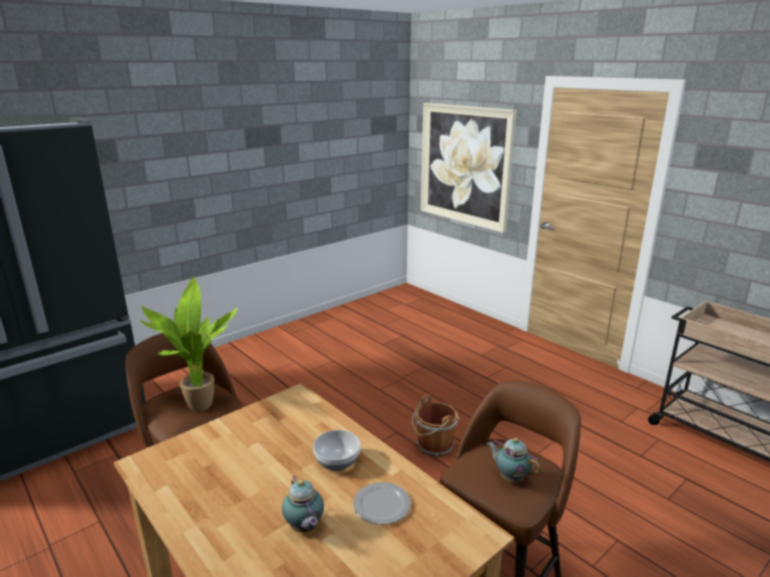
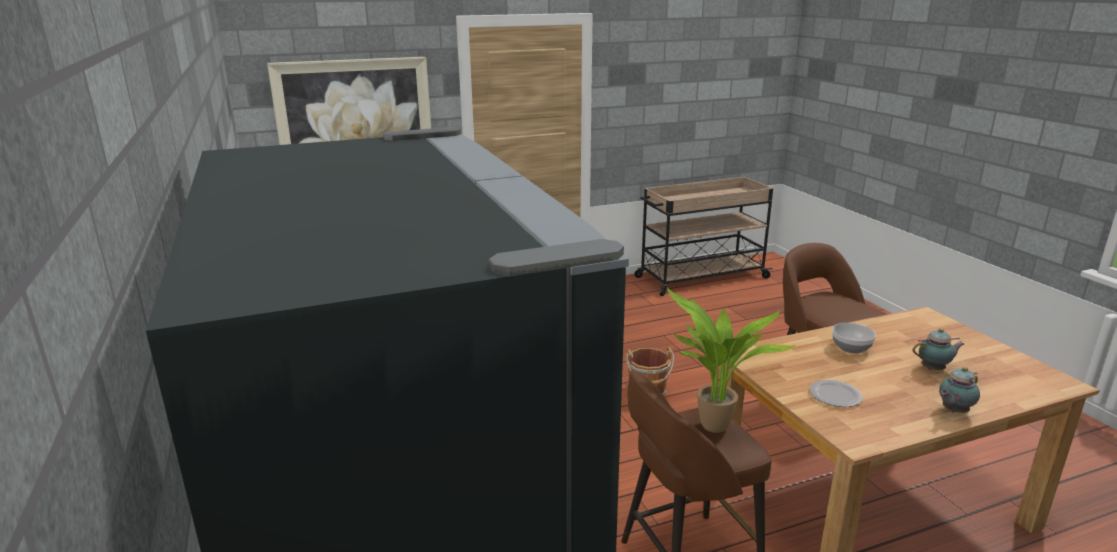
camera: 70 degrees left, 0 degrees up
(382, 506) = (903, 339): plate -> plate (836, 395)
(510, 477) = (844, 305): teapot -> teapot (953, 411)

